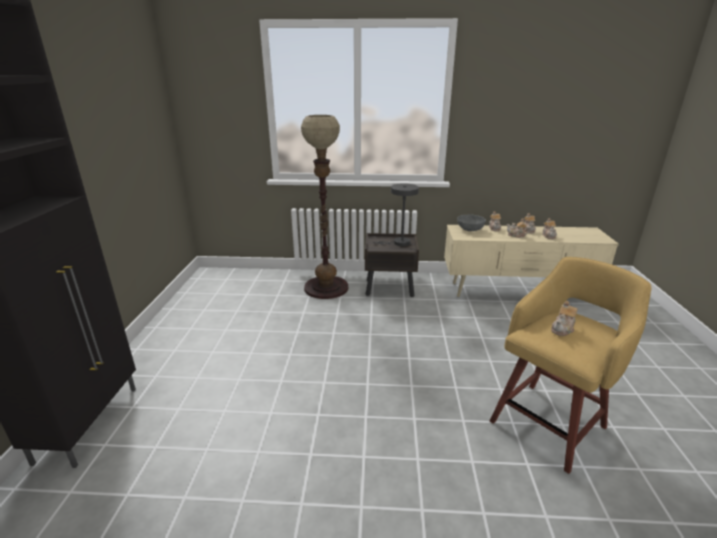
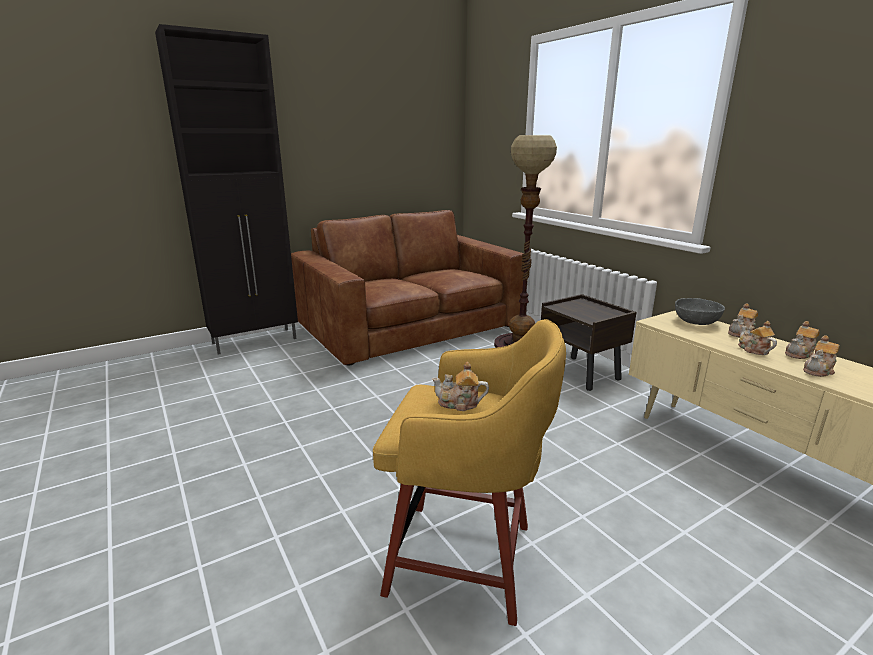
camera: 55 degrees right, 5 degrees down
(220, 314) = (410, 326): none -> brown sofa
(398, 243) = (595, 313): grey table lamp -> none

